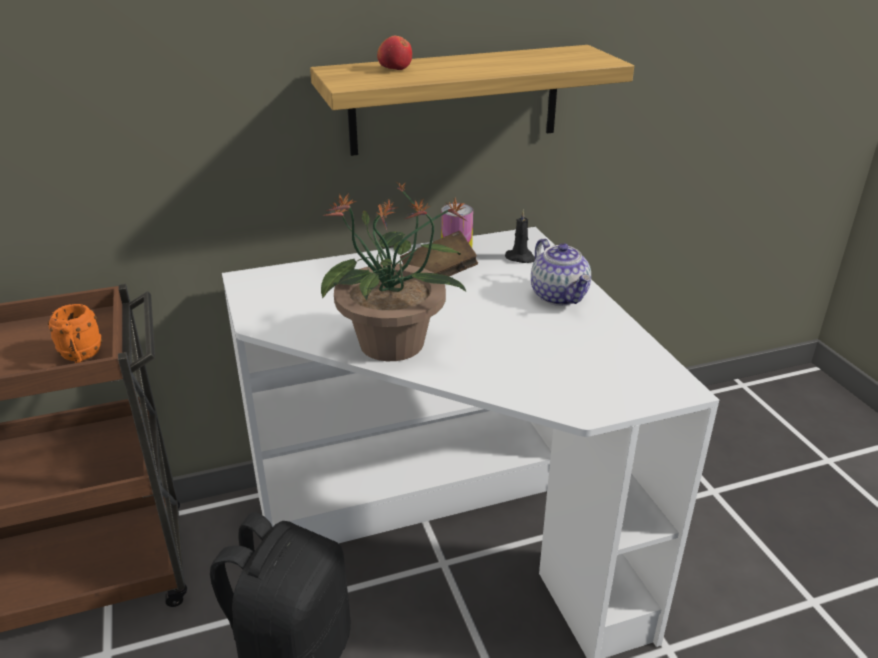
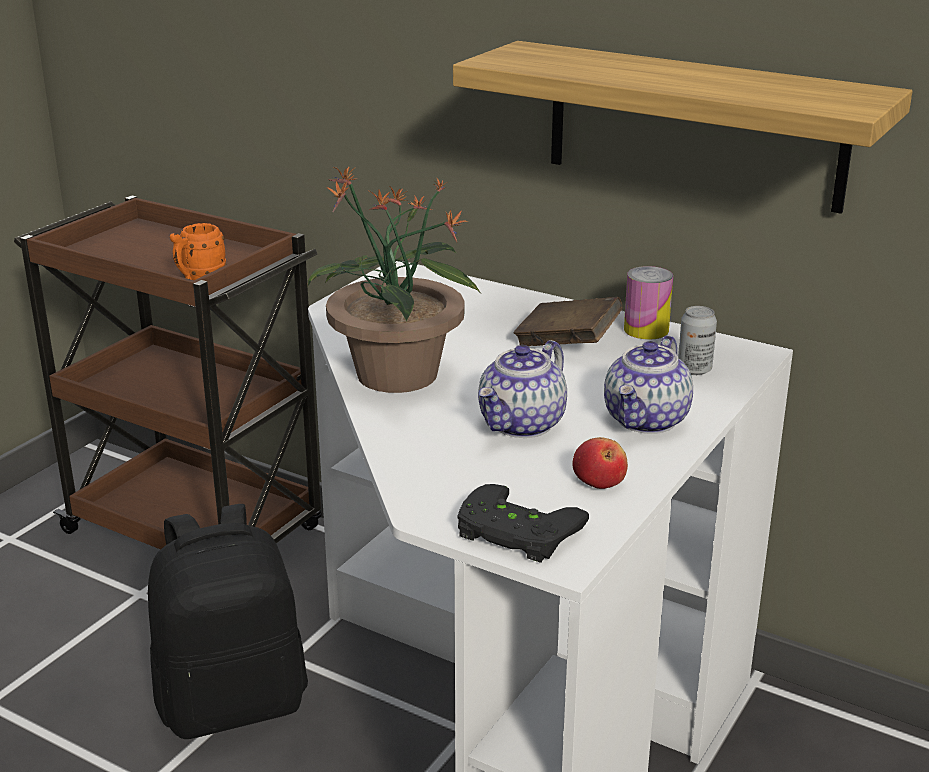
camera: 50 degrees right, 5 degrees down
(395, 68) = (582, 59): apple -> apple (599, 481)
(516, 332) = (522, 425): none -> teapot
(521, 258) = (694, 369): black candle -> can
(638, 391) = (514, 533): none -> black game controller

